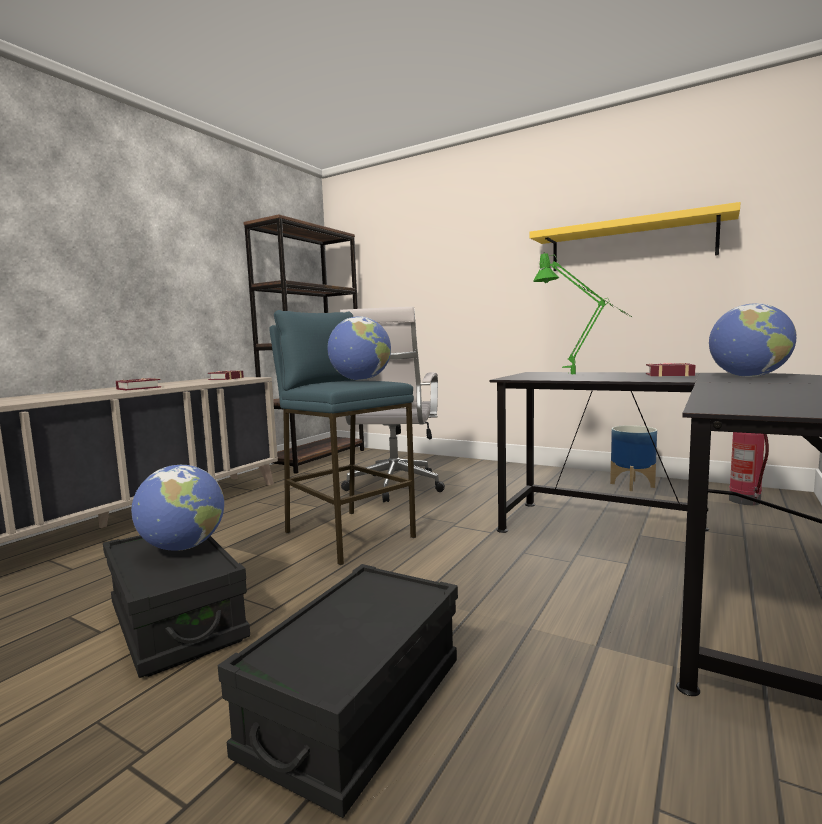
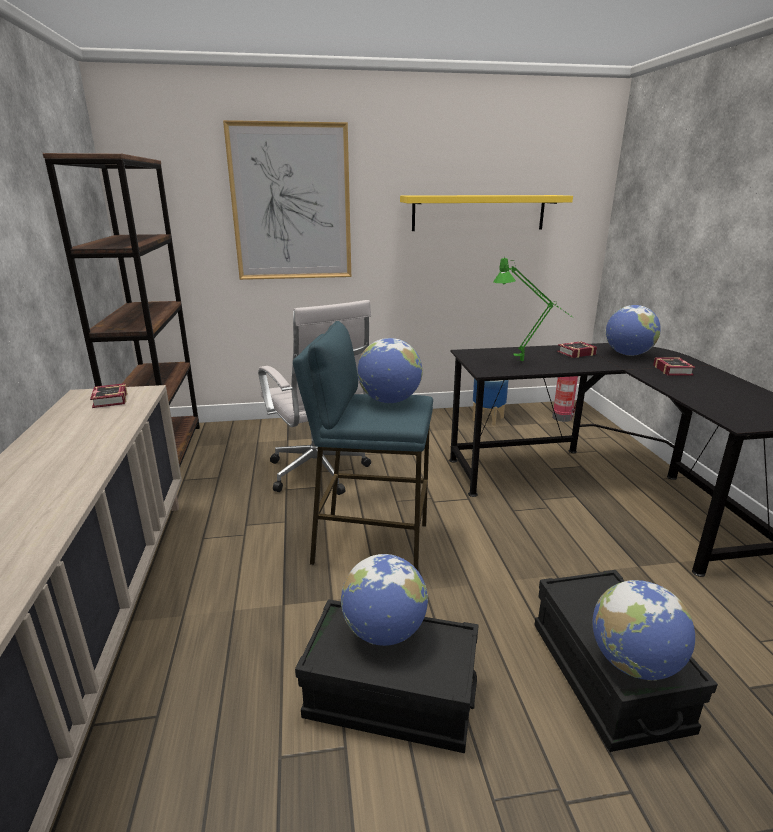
camera: 40 degrees left, 15 degrees up
(141, 388) = (81, 458): book -> book (672, 370)
(297, 649) = (633, 663): none -> globe
(445, 257) = (291, 203): none -> picture

